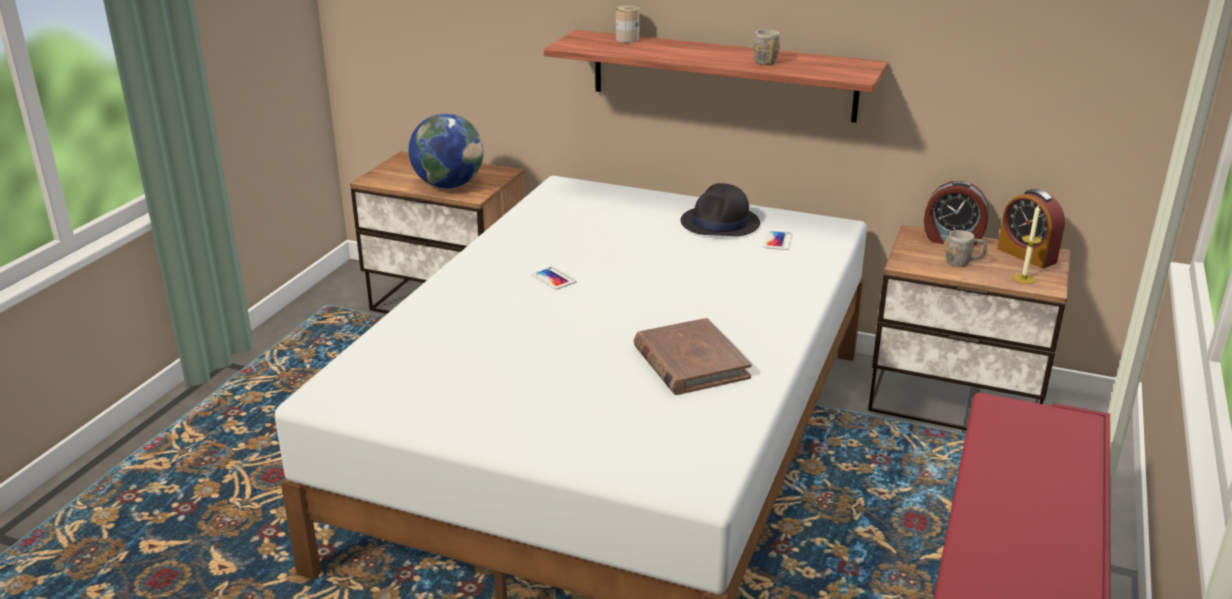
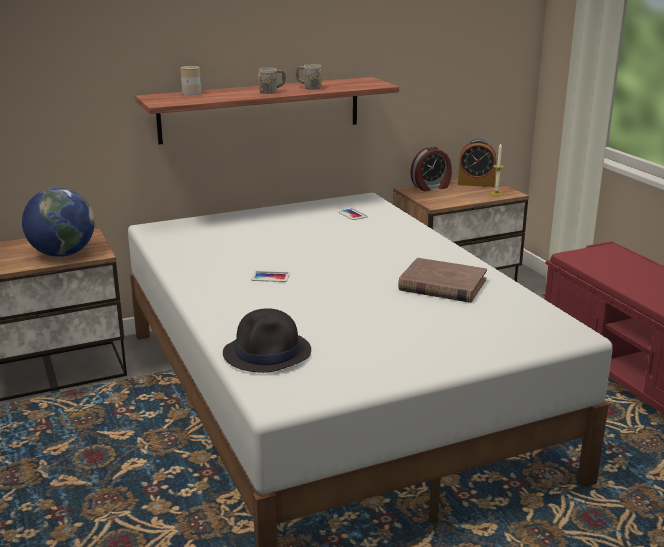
camera: 45 degrees left, 5 degrees down
(720, 223) = (302, 216): black hat -> black hat (268, 353)
(963, 263) = (458, 195): grey mug -> grey mug (272, 91)

